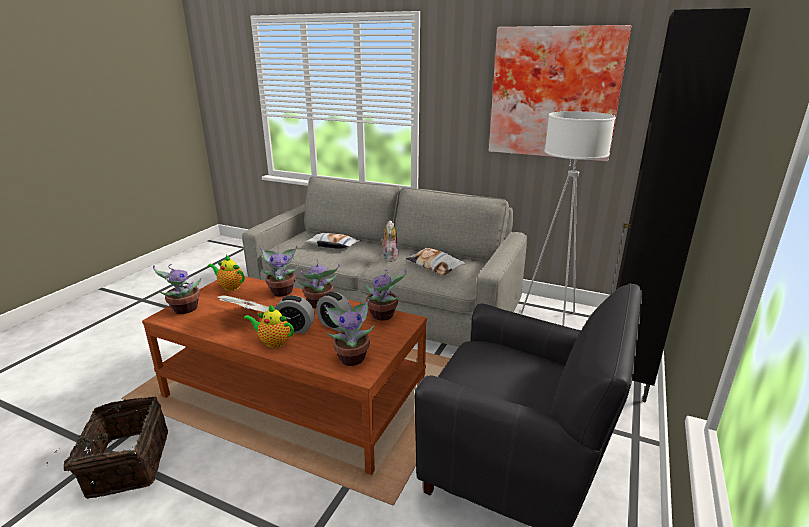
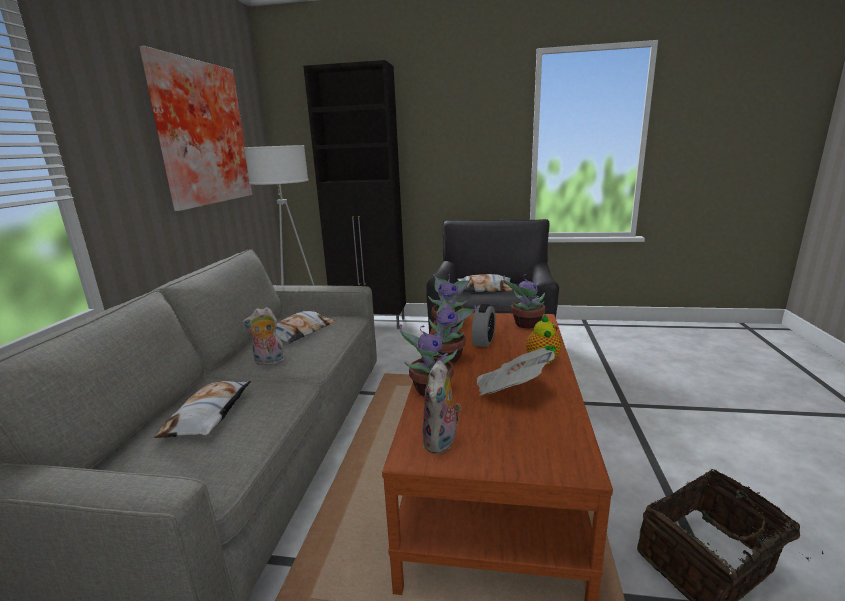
camera: 105 degrees left, 5 degrees down
(183, 309) = (544, 456): potted plant -> none
(230, 287) = (442, 442): teapot -> plush toy
(295, 329) = (508, 357): alarm clock -> none
(511, 372) = (485, 289): none -> pillow

